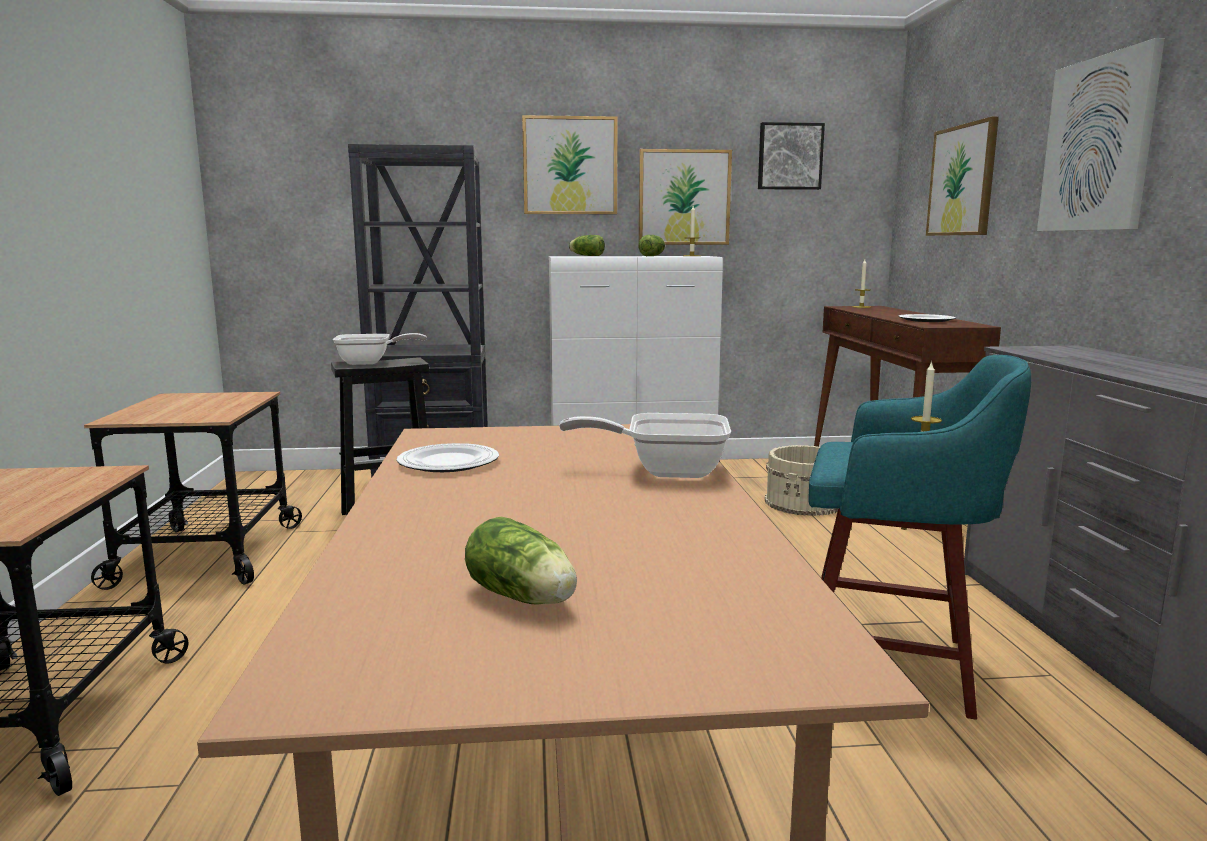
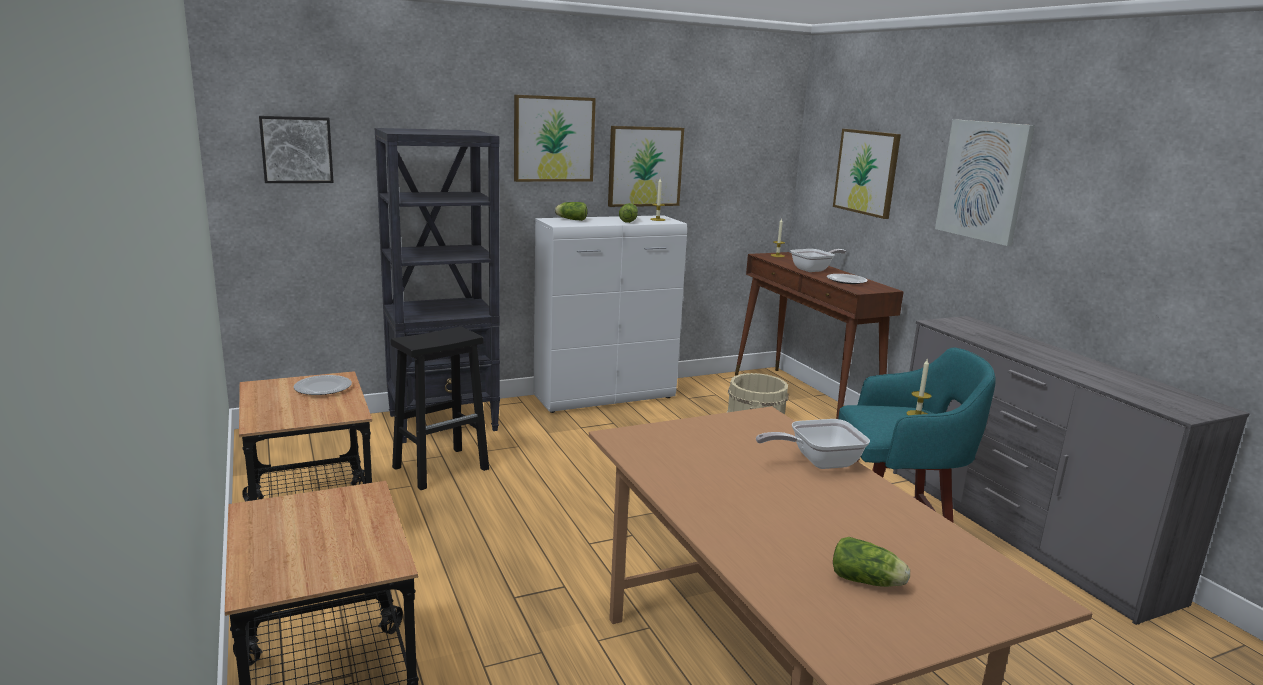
camera: 20 degrees left, 5 degrees up
(370, 362) = (430, 338): frying pan -> frying pan (814, 270)
(448, 462) = (674, 468): plate -> plate (323, 387)
(789, 156) = (725, 133): picture -> picture (296, 149)

